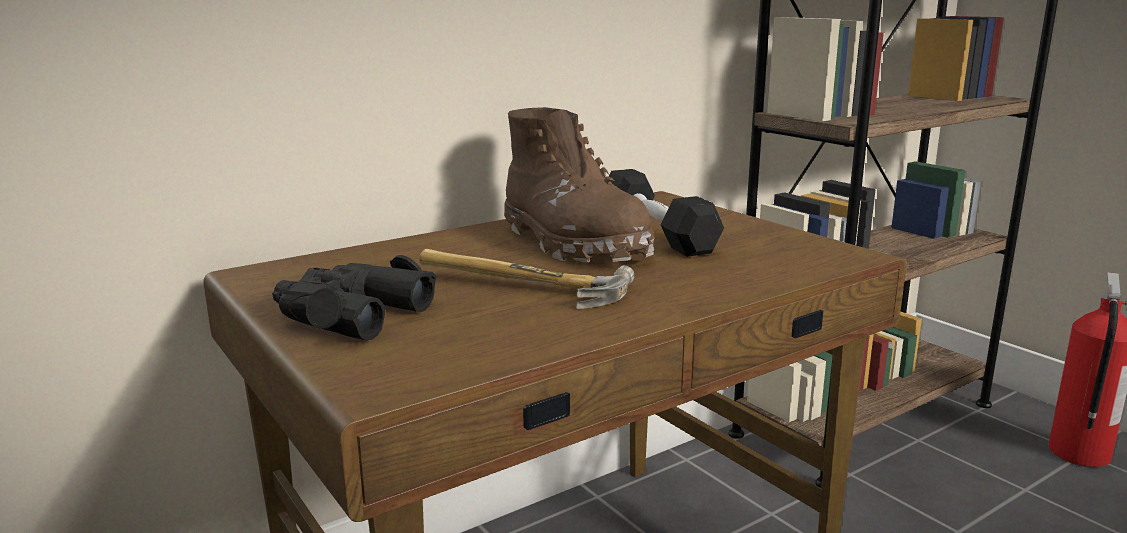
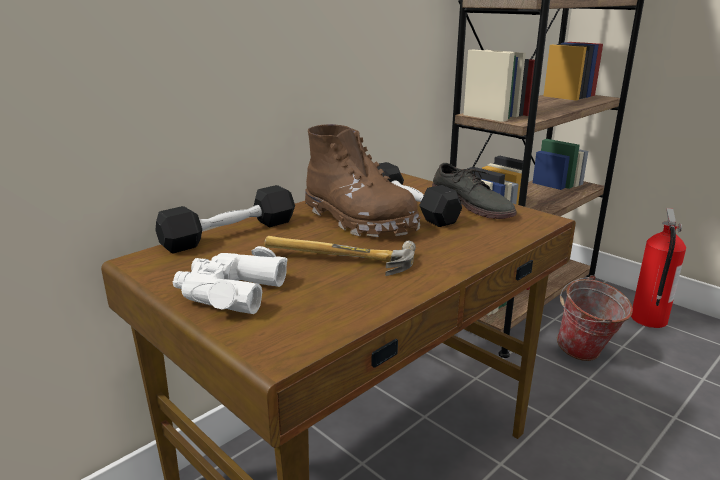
camera: 10 degrees left, 5 degrees up
(349, 314) = (229, 292): black binoculars -> white binoculars
(387, 250) = (230, 233): none -> black dumbbell
(751, 232) = (472, 204): none -> grey shoe
(958, 497) = (585, 355): none -> bucket

